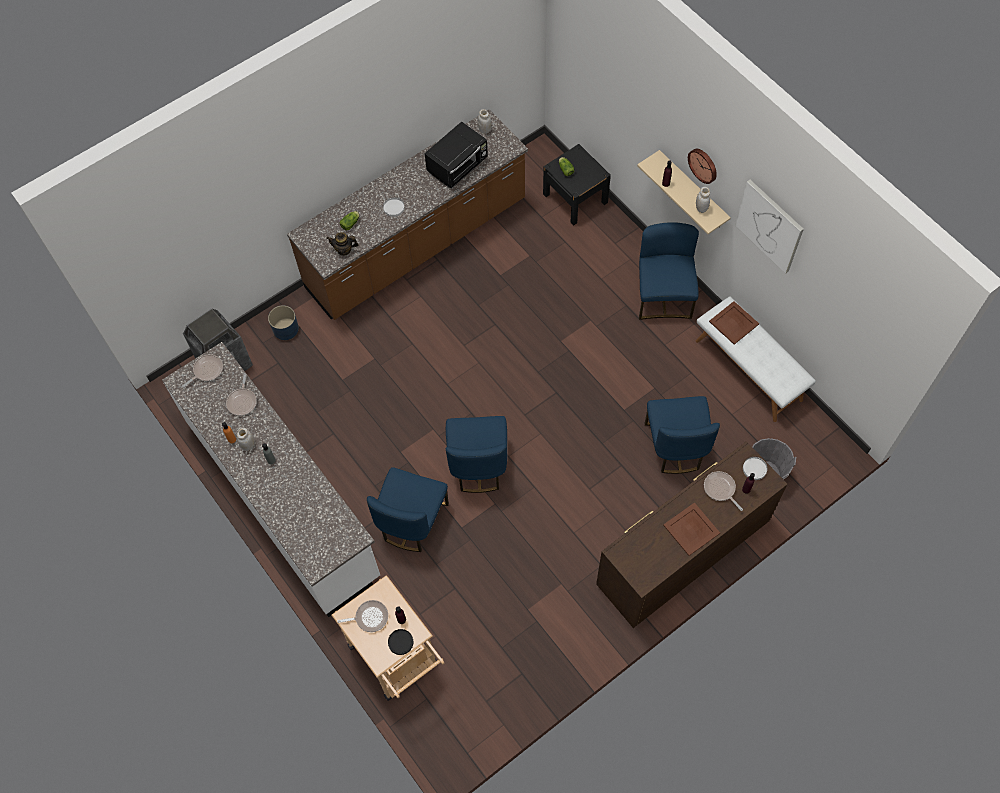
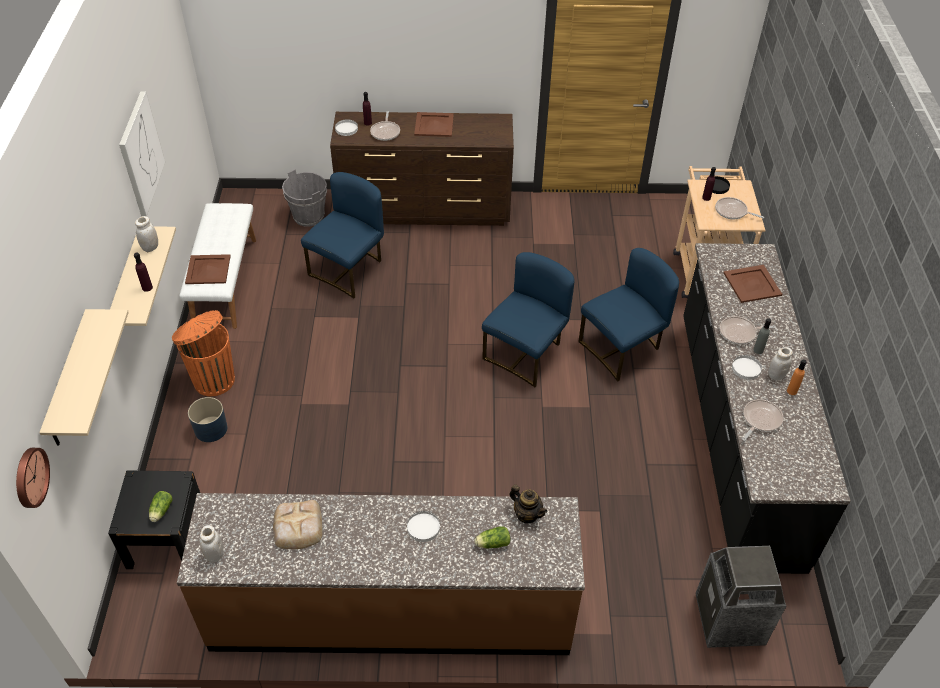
camera: 145 degrees left, 15 degrees down
(207, 371) = (787, 476): frying pan -> frying pan (739, 333)
(271, 438) = (746, 368): none -> white plate
(284, 498) = (736, 436): white counter -> black counter
(286, 329) = (627, 614): blue planter -> blue planter (210, 429)
(306, 524) = (752, 283): none -> brown tray
(458, 166) = (297, 527): black microwave -> bread
(615, 93) = (69, 380): none -> beige shelf
(663, 296) = (213, 379): blue chair -> orange trash can
(703, 165) = (112, 231): wall clock -> wall clock (29, 477)

